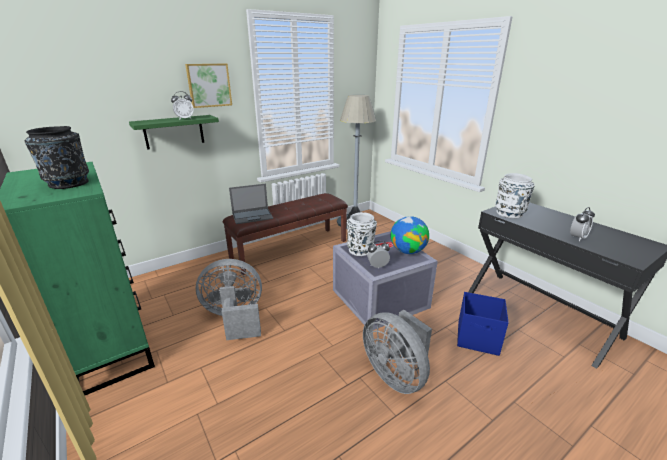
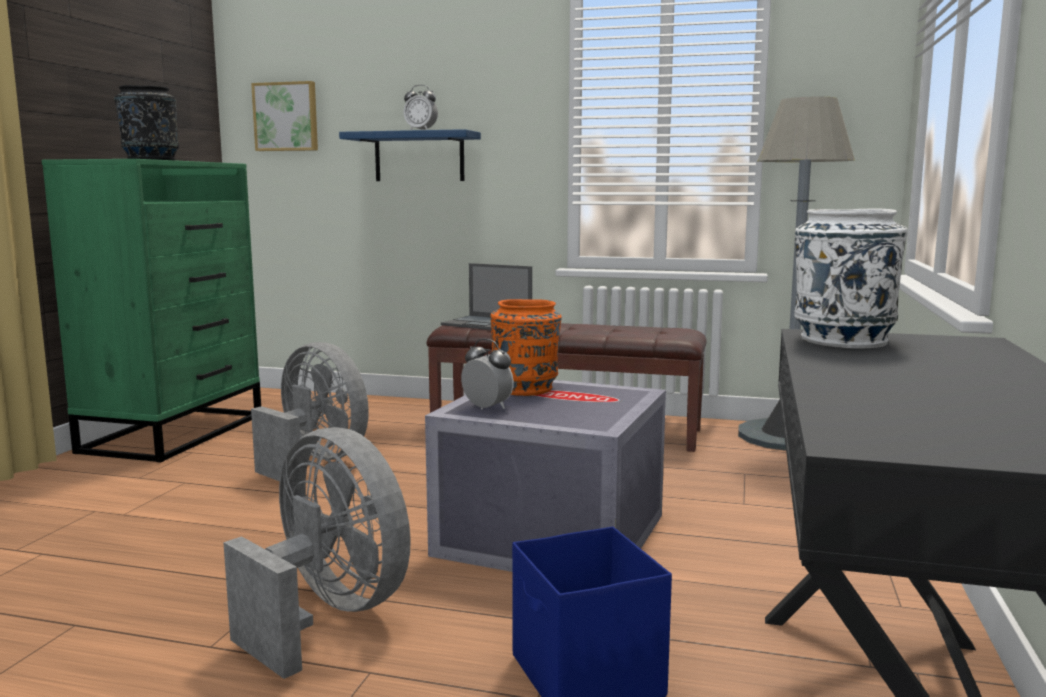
camera: 50 degrees right, 15 degrees down
(174, 132) = (419, 157): green shelf -> blue shelf
(209, 85) = (485, 80): picture -> picture (286, 117)
(360, 250) = (526, 389): white vase -> orange vase
(396, 374) = (328, 615): grey fan -> grey fan turned 120 degrees clockwise
(408, 251) = (601, 413): globe -> none
(577, 237) = (870, 390): alarm clock -> none

